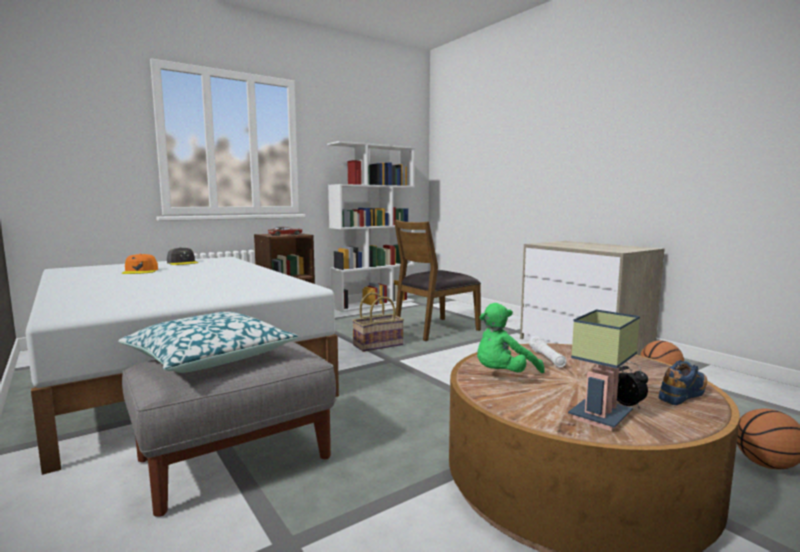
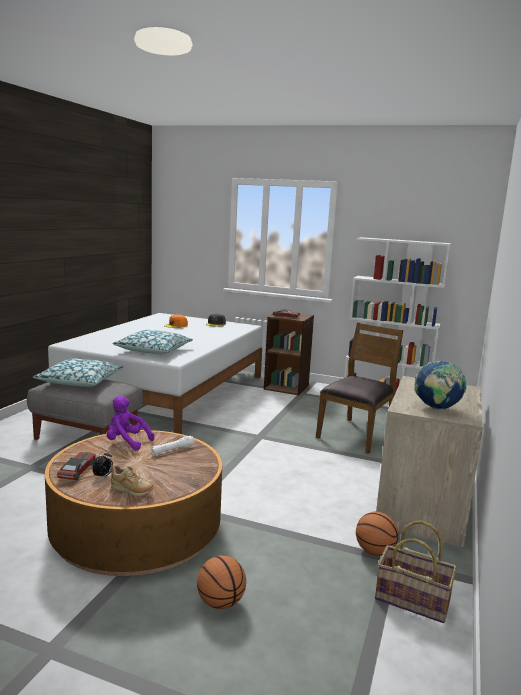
camera: 55 degrees right, 5 degrees up
(237, 288) = (153, 350): none -> pillow
(378, 345) = (284, 425): basket -> basket (413, 600)
(435, 329) = (356, 434): brown chair -> brown chair turned 105 degrees clockwise
(503, 375) = (126, 442): green plush toy -> purple plush toy
(602, 418) = (77, 470): table lamp -> toy car
(620, 248) = (436, 409): none -> globe
(684, 396) = (131, 491): blue shoe -> beige shoe

